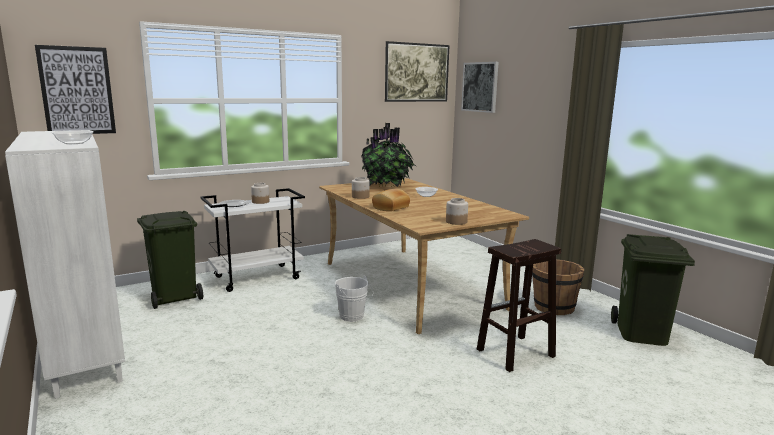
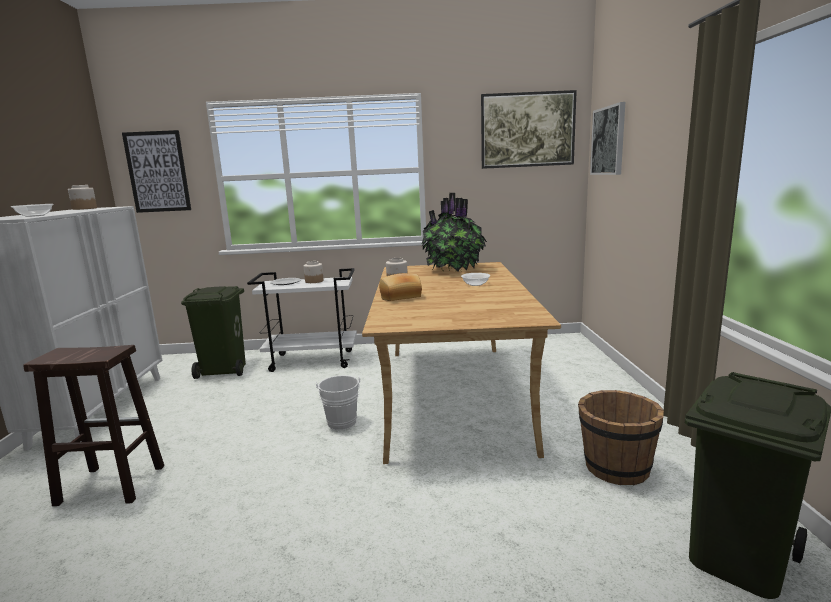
camera: 30 degrees right, 0 degrees up
(456, 222) = (438, 322): jar -> jar (84, 209)
(514, 353) = (472, 529): brown stool -> brown stool (109, 485)

